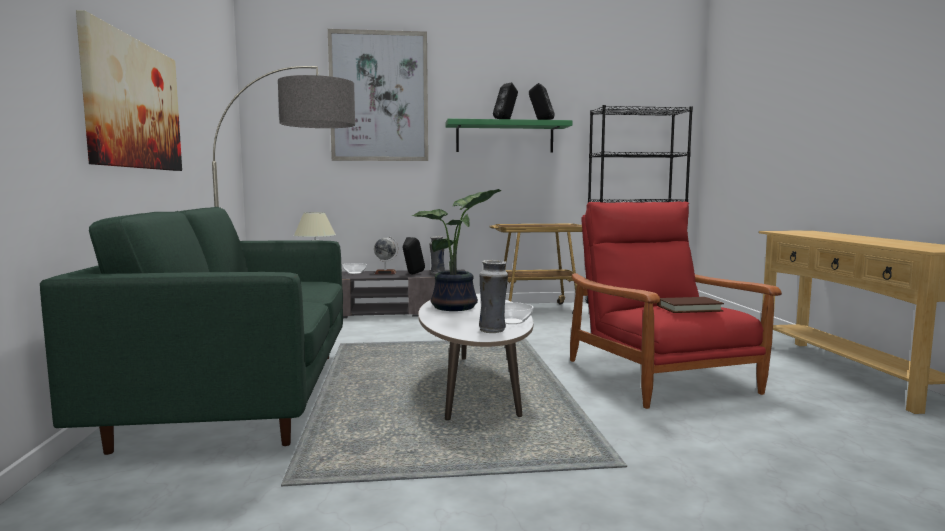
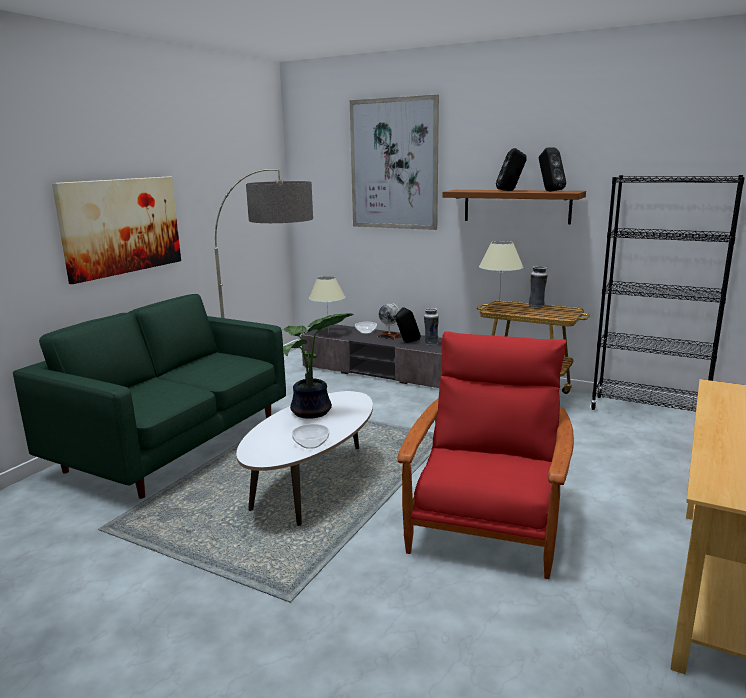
camera: 35 degrees right, 10 degrees up
(493, 330) = (276, 452): vase -> vase (536, 306)
(505, 137) = (516, 206): green shelf -> brown shelf
(515, 226) = (499, 310): none -> beige table lamp
(689, 308) = (477, 470): brown book -> none

